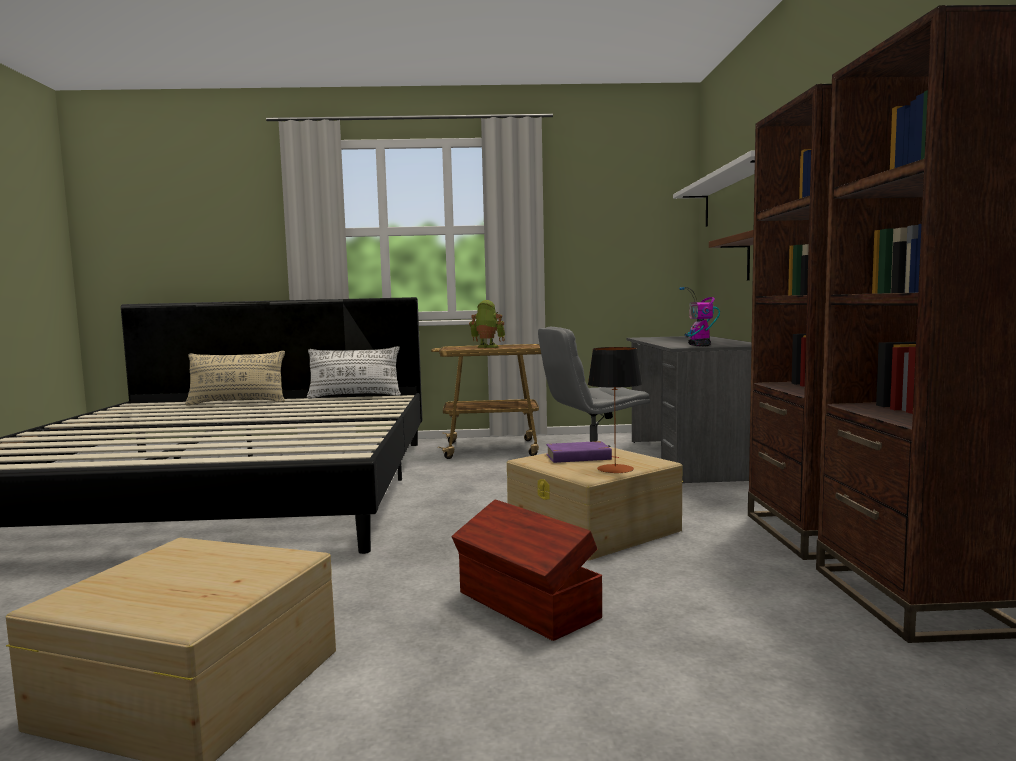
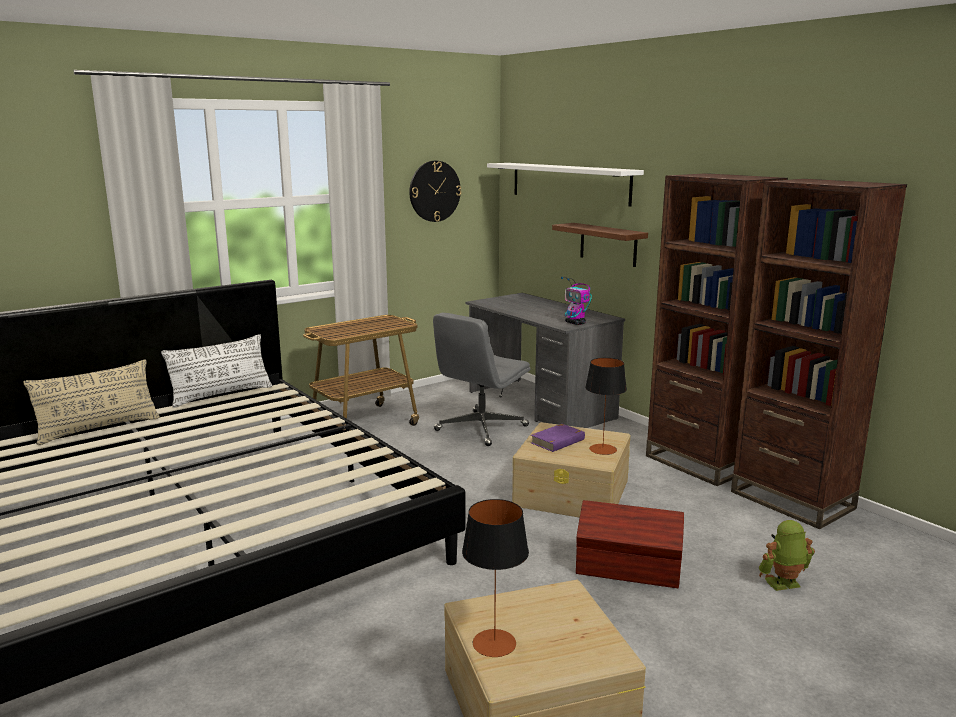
camera: 35 degrees left, 10 degrees up
(127, 574) = (494, 643): none -> table lamp
(487, 347) = (356, 327): toy robot -> toy robot (783, 585)
(612, 225) = (434, 191): none -> wall clock

